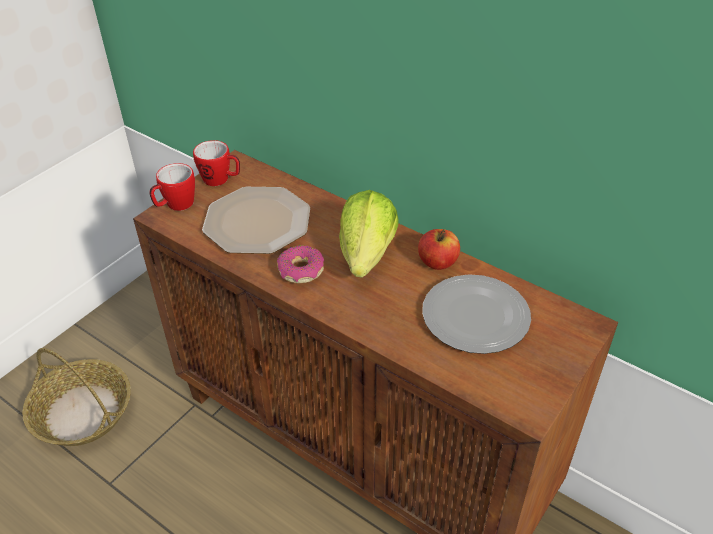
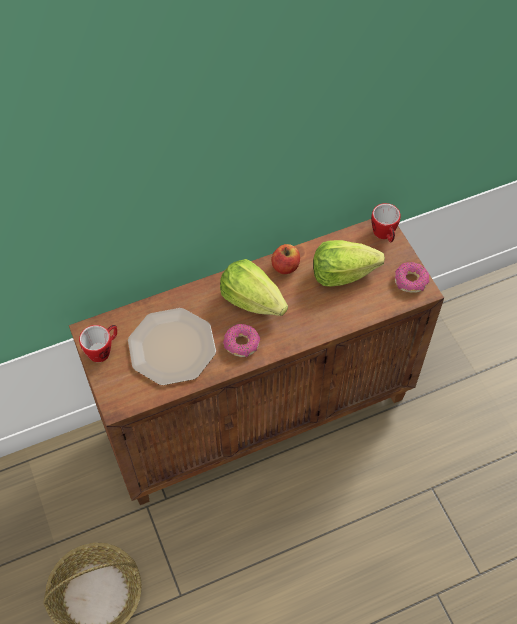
camera: 60 degrees left, 15 degrees up
(175, 205) = (113, 392): mug -> mug (384, 235)
(475, 315) = (342, 274): plate -> lettuce
(531, 390) = (411, 281): none -> donut

